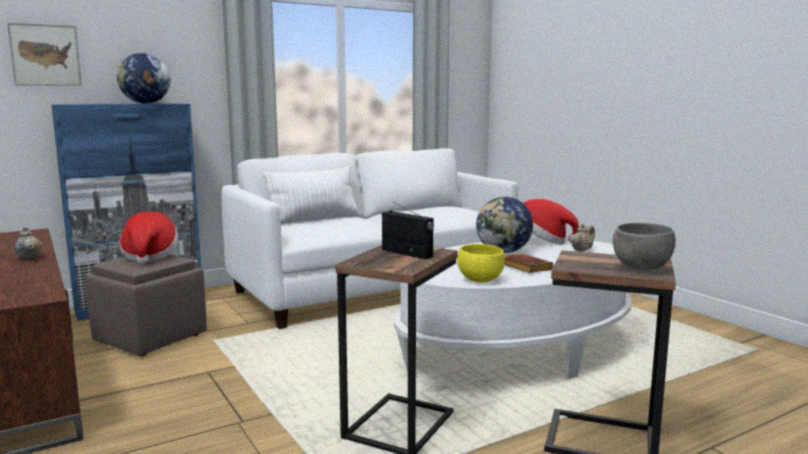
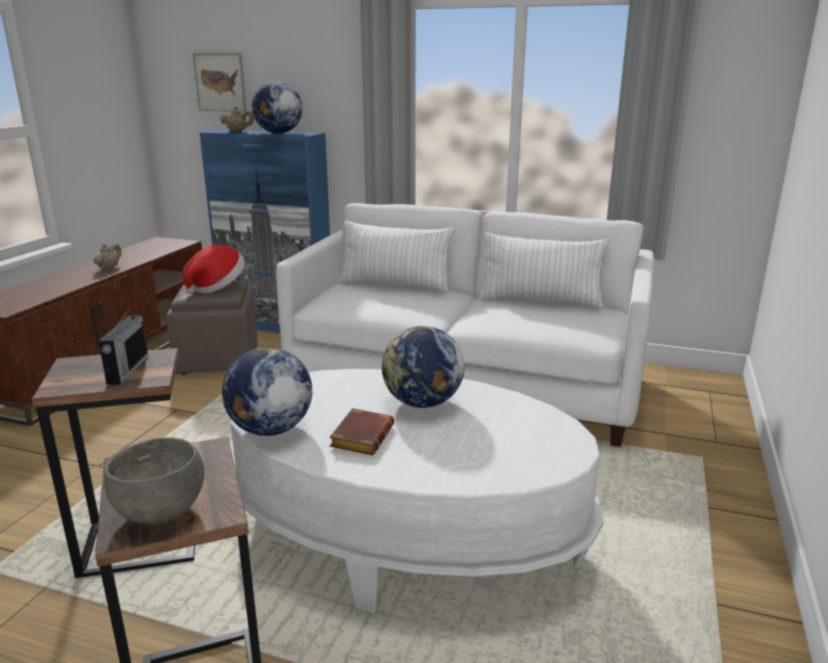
camera: 50 degrees right, 10 degrees up
(418, 209) = (540, 301): none -> white pillow
(480, 280) = (270, 429): yellow bowl -> globe
(541, 241) = (518, 407): hat -> none
(581, 250) = (514, 446): beige teapot -> beige teapot (238, 131)

